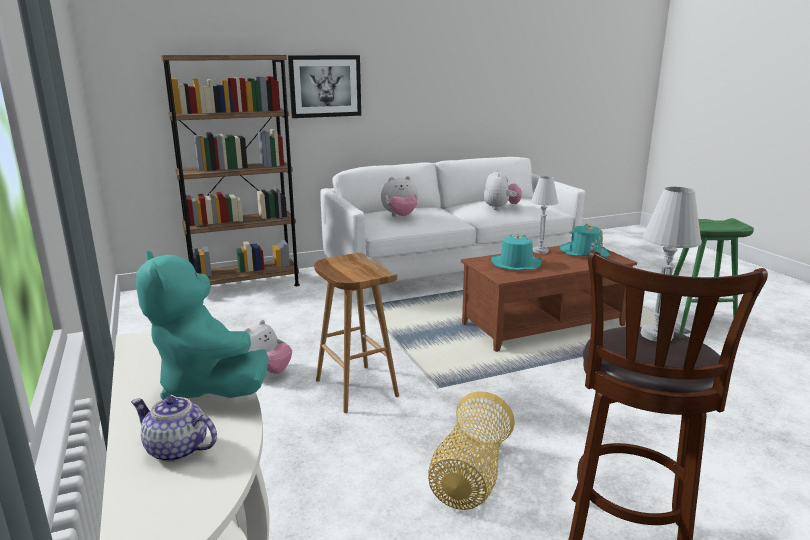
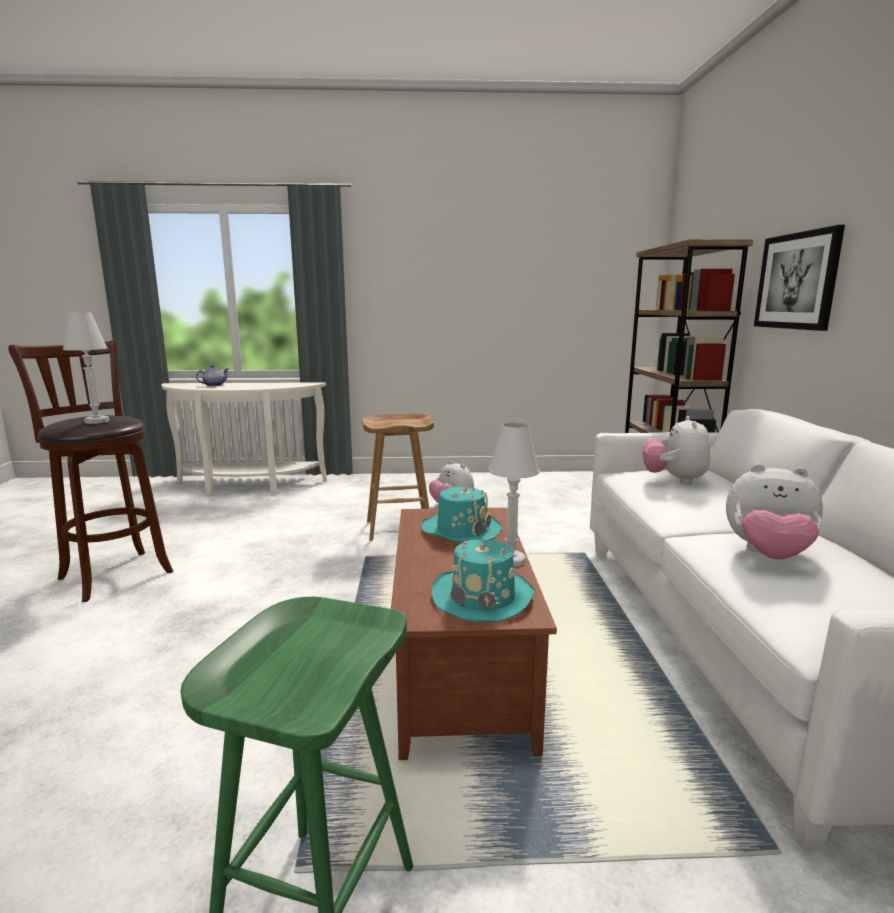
camera: 110 degrees right, 5 degrees down
(208, 386) = (250, 387): turquoise plush toy -> none
(470, 476) = (245, 545): basket -> none

